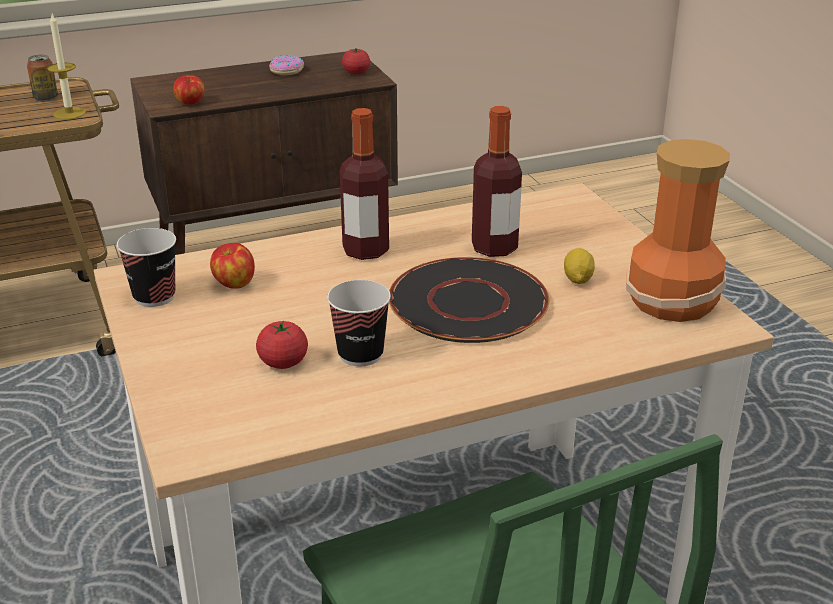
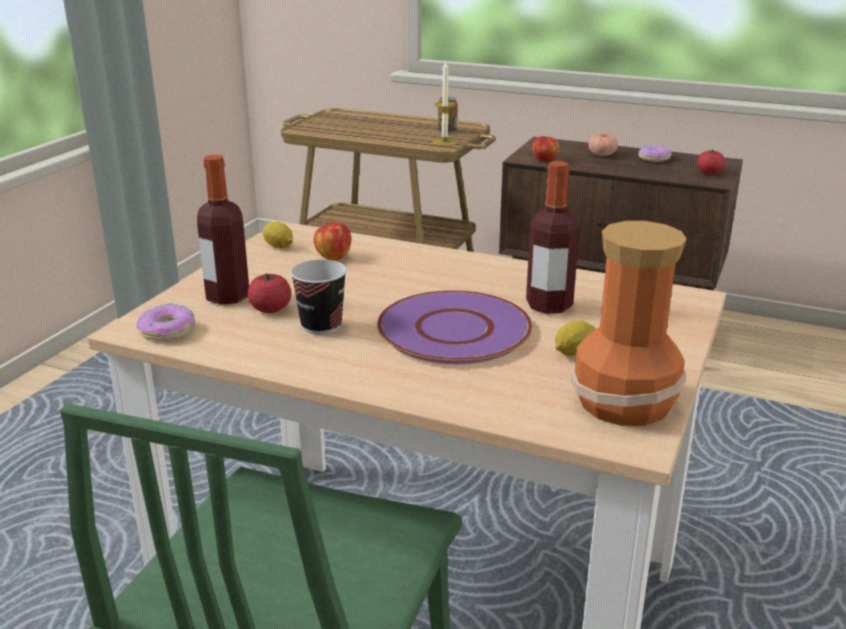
camera: 45 degrees right, 5 degrees down
(154, 297) = (278, 246): cup -> lemon
(230, 434) = (168, 331): none -> donut
(234, 80) = (602, 154): none -> tomato
(365, 250) = (452, 271): bottle -> bottle (228, 296)
(468, 303) = (454, 330): black plate -> purple plate

